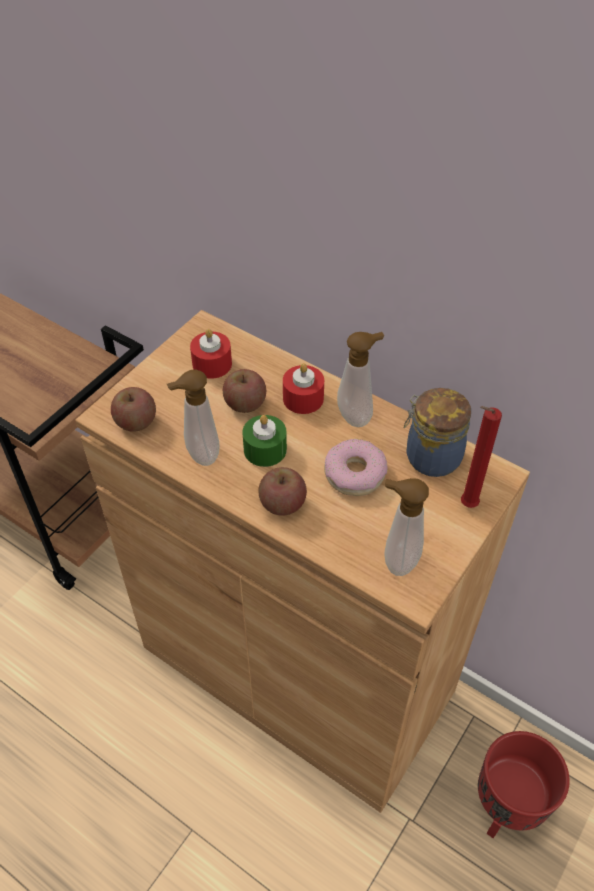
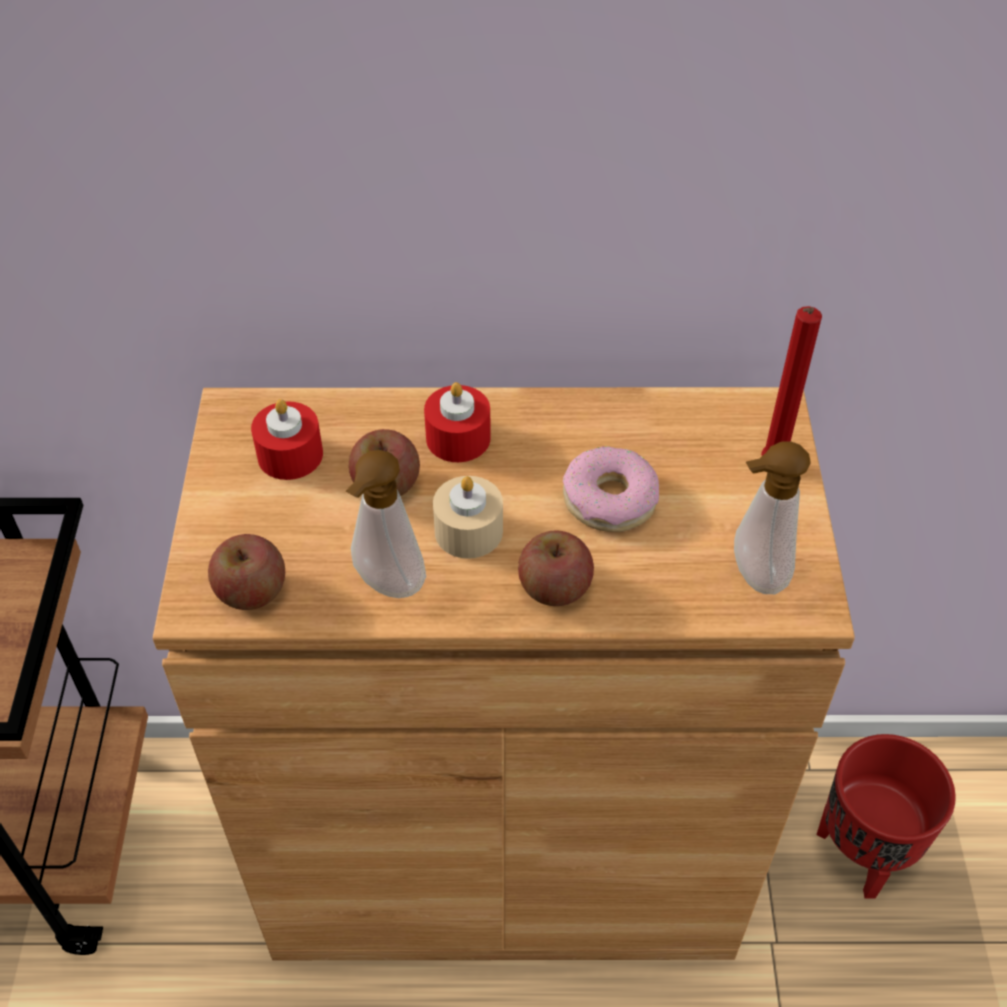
camera: 35 degrees left, 0 degrees up
(265, 449) = (468, 531): green candle -> beige candle
(357, 415) = (547, 424): soap dispenser -> none
(430, 456) = (680, 429): jar -> none

